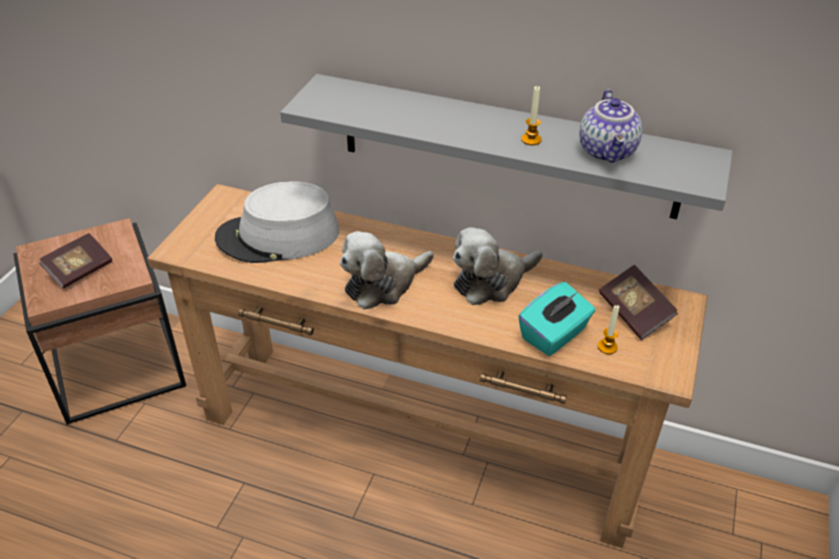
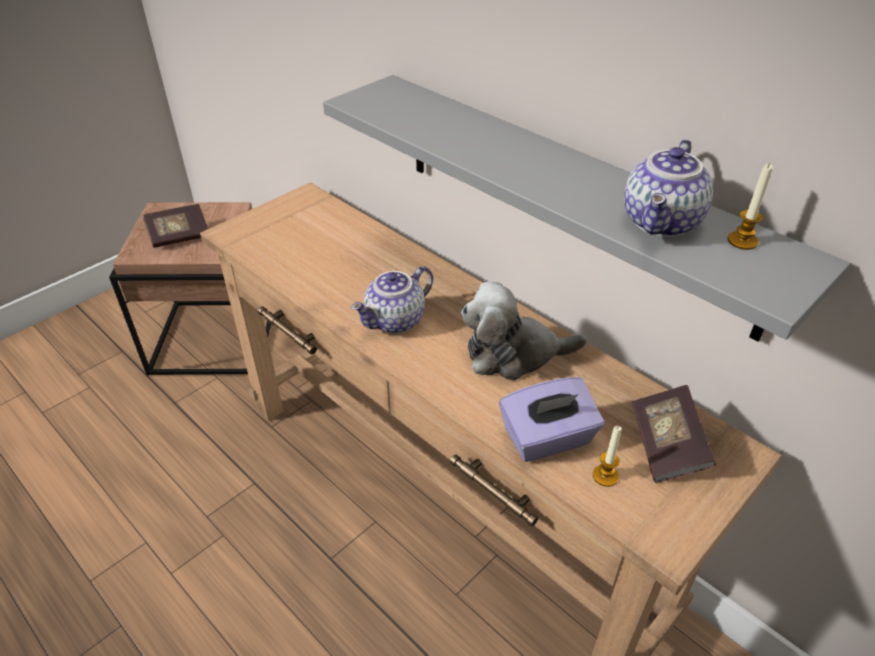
camera: 25 degrees right, 0 degrees up
(278, 236) = (328, 245): grey hat -> none
(383, 284) = (395, 322): plush toy -> teapot
(531, 140) = (572, 187): candle -> candle (742, 241)
(554, 335) = (547, 439): turquoise tissue box -> purple tissue box

